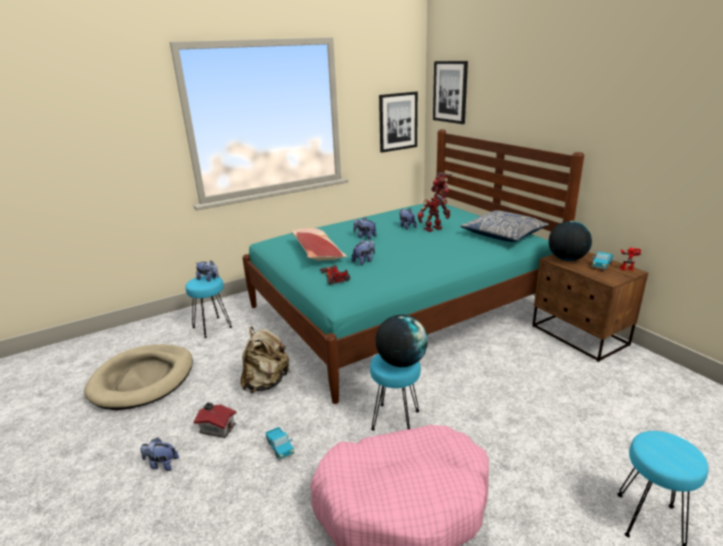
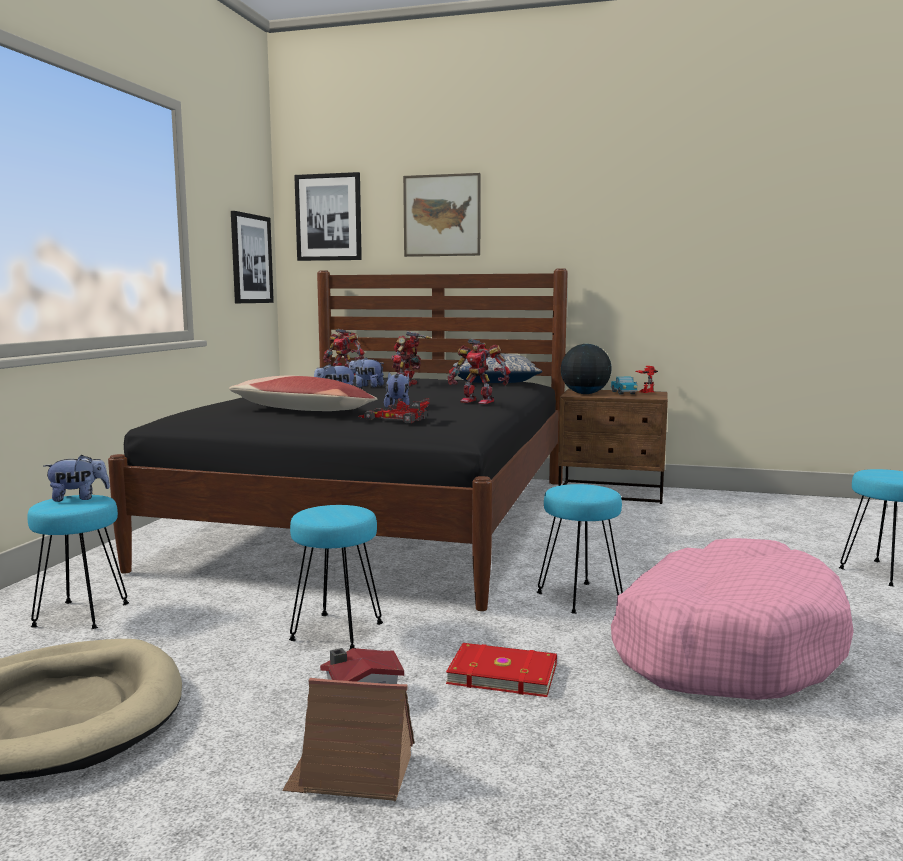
camera: 45 degrees left, 15 degrees down
(162, 464) = (352, 773): plush toy -> toy house
(266, 382) = (336, 631): beige backpack -> turquoise stool
(280, 448) = (502, 673): toy truck -> red book
(399, 309) = (382, 520): turquoise bed -> black bed
(401, 362) = (590, 489): globe -> none
(421, 265) = (478, 401): none -> toy robot
(511, 97) = (442, 215): none -> picture

